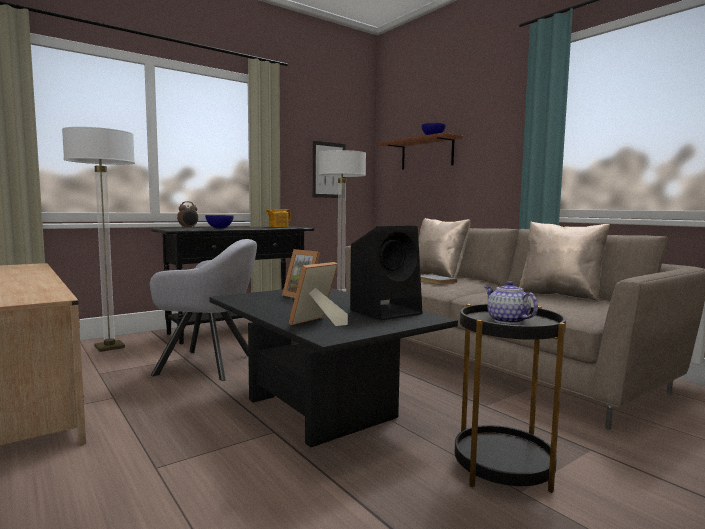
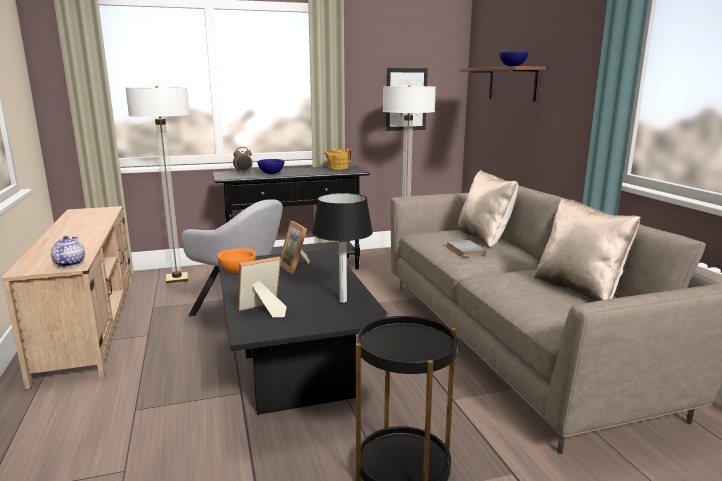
camera: 20 degrees right, 10 degrees up
(246, 302) = (238, 271): none -> orange bowl
(386, 311) = (343, 301): black speaker -> black table lamp
(507, 320) = (404, 342): teapot -> teapot (69, 263)

